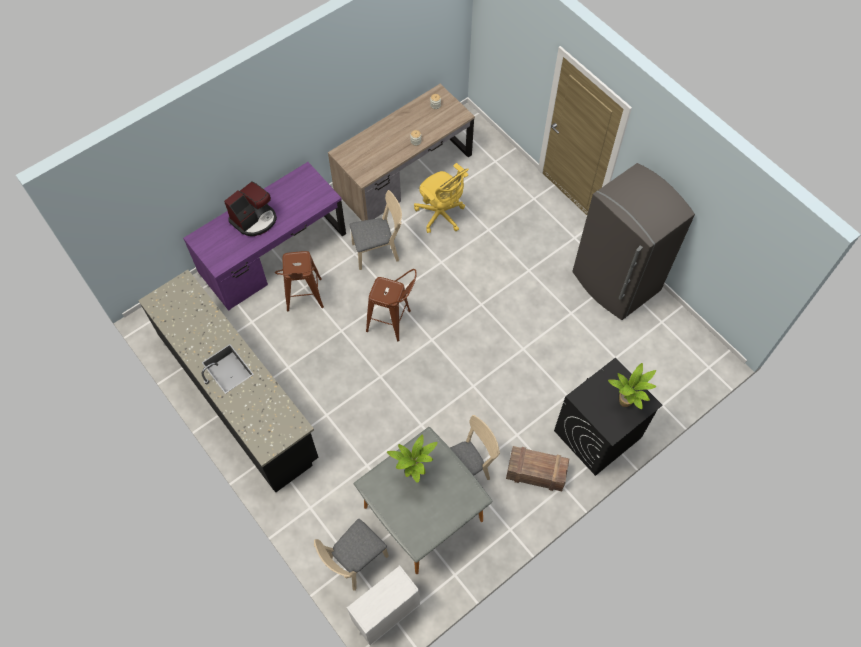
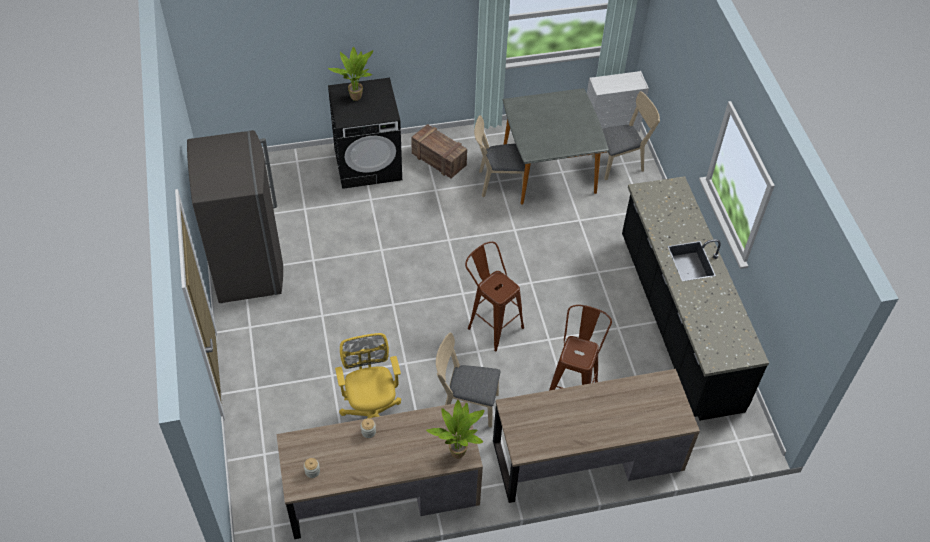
camera: 155 degrees left, 10 degrees down
(254, 219) = (607, 416): coffee machine -> none
(273, 253) = (587, 455): purple desk -> brown desk
(414, 473) = (554, 136): potted plant -> potted plant (457, 451)

